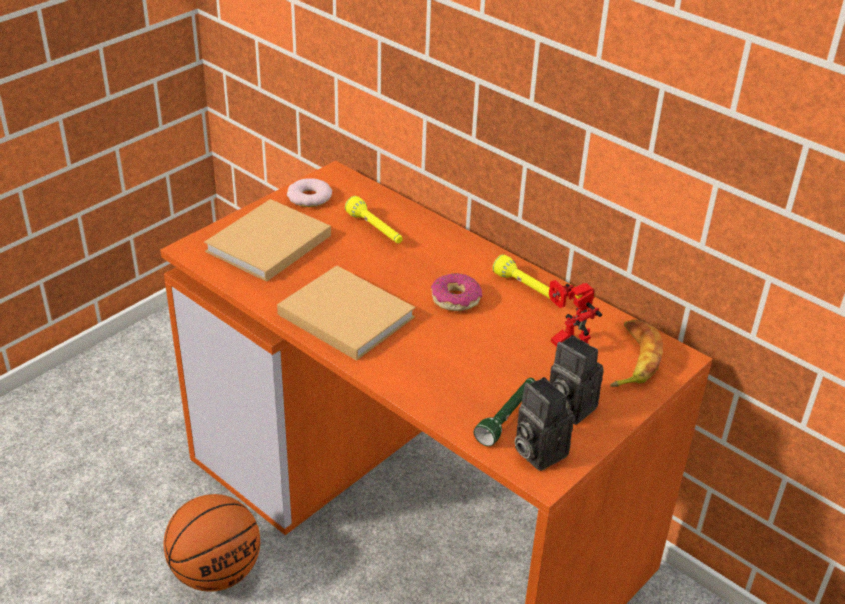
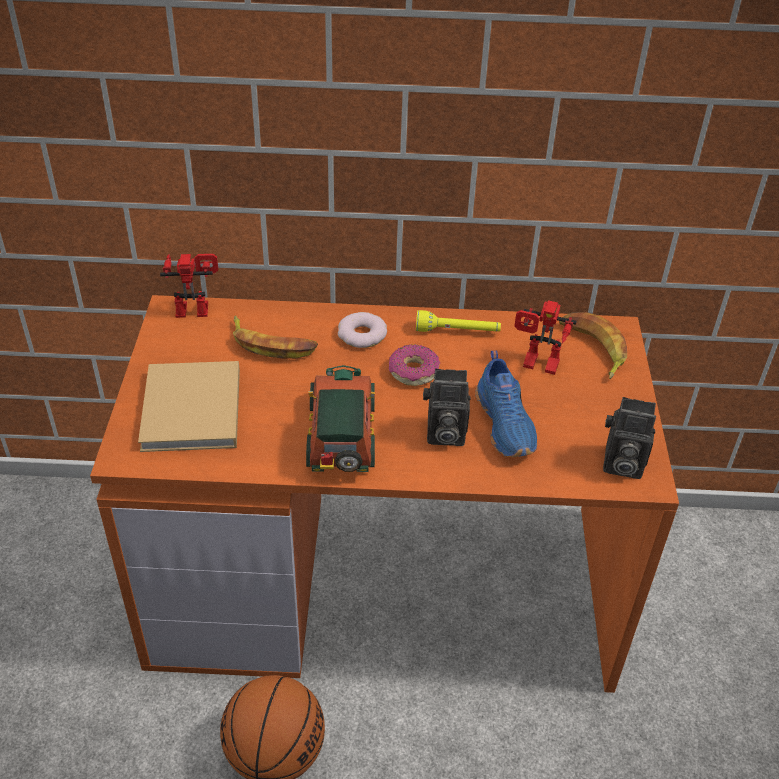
camera: 40 degrees left, 5 degrees up
(309, 197) = (174, 344): donut -> donut (362, 335)
(343, 314) = (341, 439): beige book -> toy car
(353, 181) = (195, 307): none -> toy robot
(375, 230) = (272, 344): yellow flashlight -> banana
(480, 372) = (506, 424): none -> blue shoe
(507, 417) = (569, 449): green flashlight -> none
(567, 407) = (597, 414): camera -> camera (443, 434)

